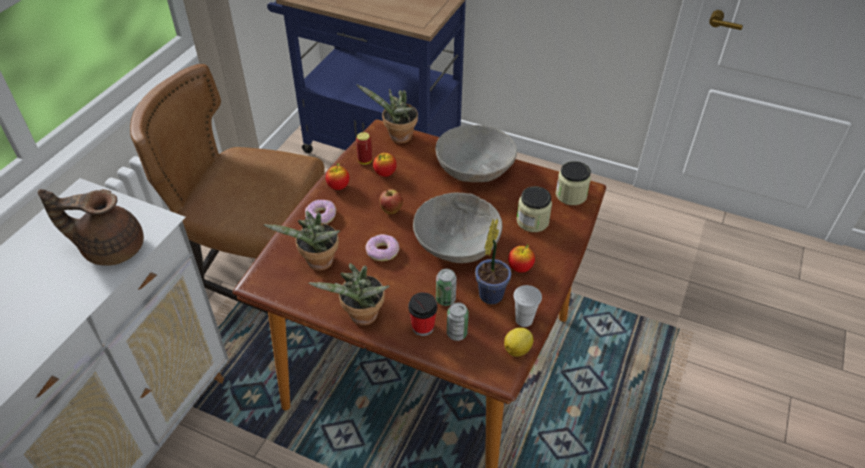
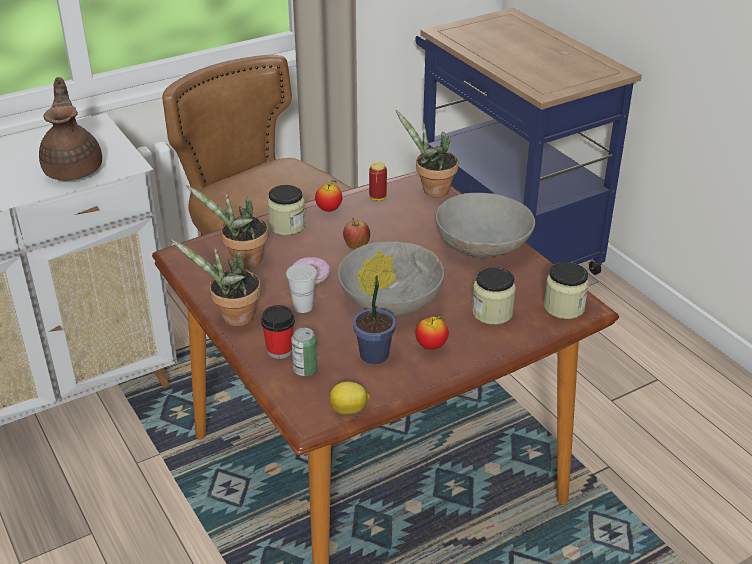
camera: 35 degrees right, 10 degrees down
(111, 248) = (74, 169): brown teapot -> brown teapot turned 45 degrees clockwise
(321, 216) = (287, 226): donut -> jar
(385, 174) = (385, 215): apple -> none
(445, 299) = (326, 338): can -> none
(524, 320) = (384, 389): white cup -> white cup (303, 307)

